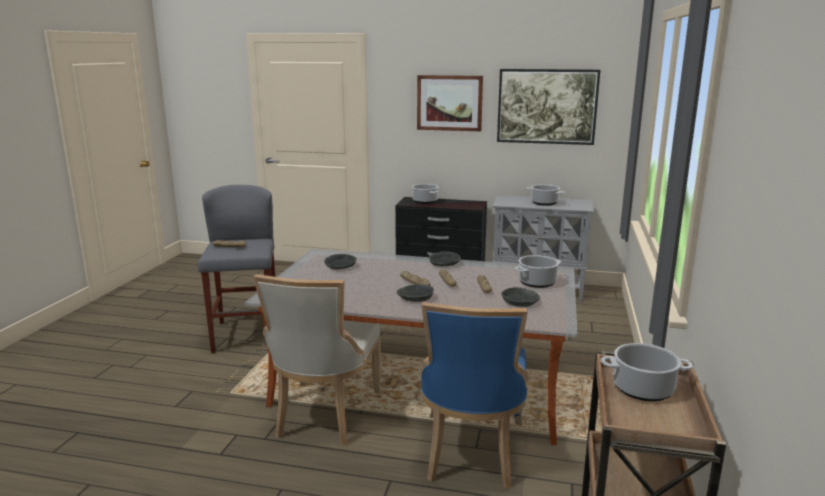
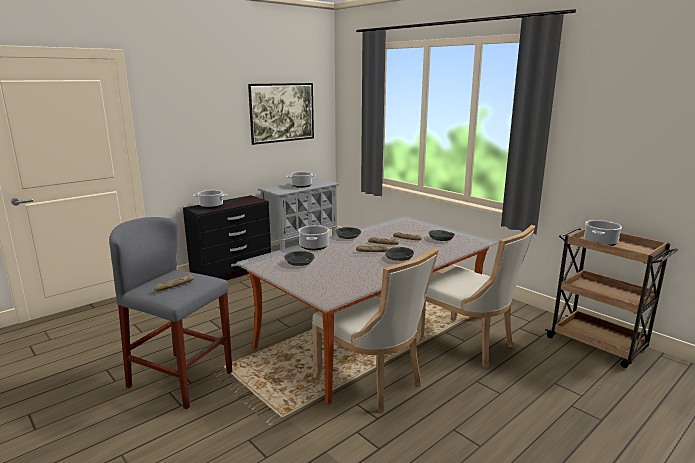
camera: 55 degrees left, 0 degrees up
(449, 103) = (211, 115): picture -> none
(471, 453) = (469, 344): blue chair -> beige chair
(537, 282) = (417, 227): cooking pot -> cooking pot (313, 246)

